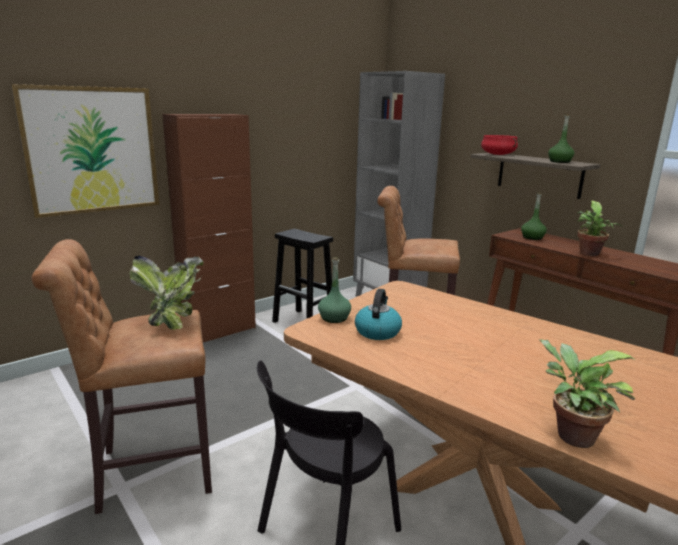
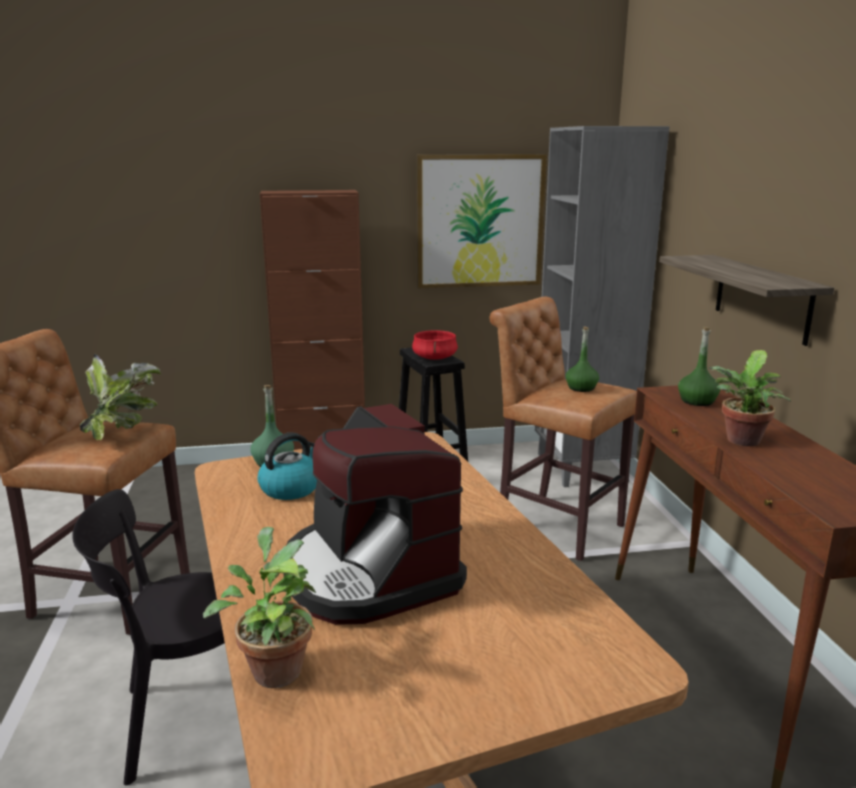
camera: 30 degrees right, 0 degrees up
(92, 150) = (180, 232): picture -> picture (480, 221)
(498, 154) = (702, 259): red cooking pot -> red cooking pot (435, 358)
(516, 368) = (368, 573): none -> coffee machine
(559, 162) = (762, 278): green bottle -> green bottle (581, 388)

